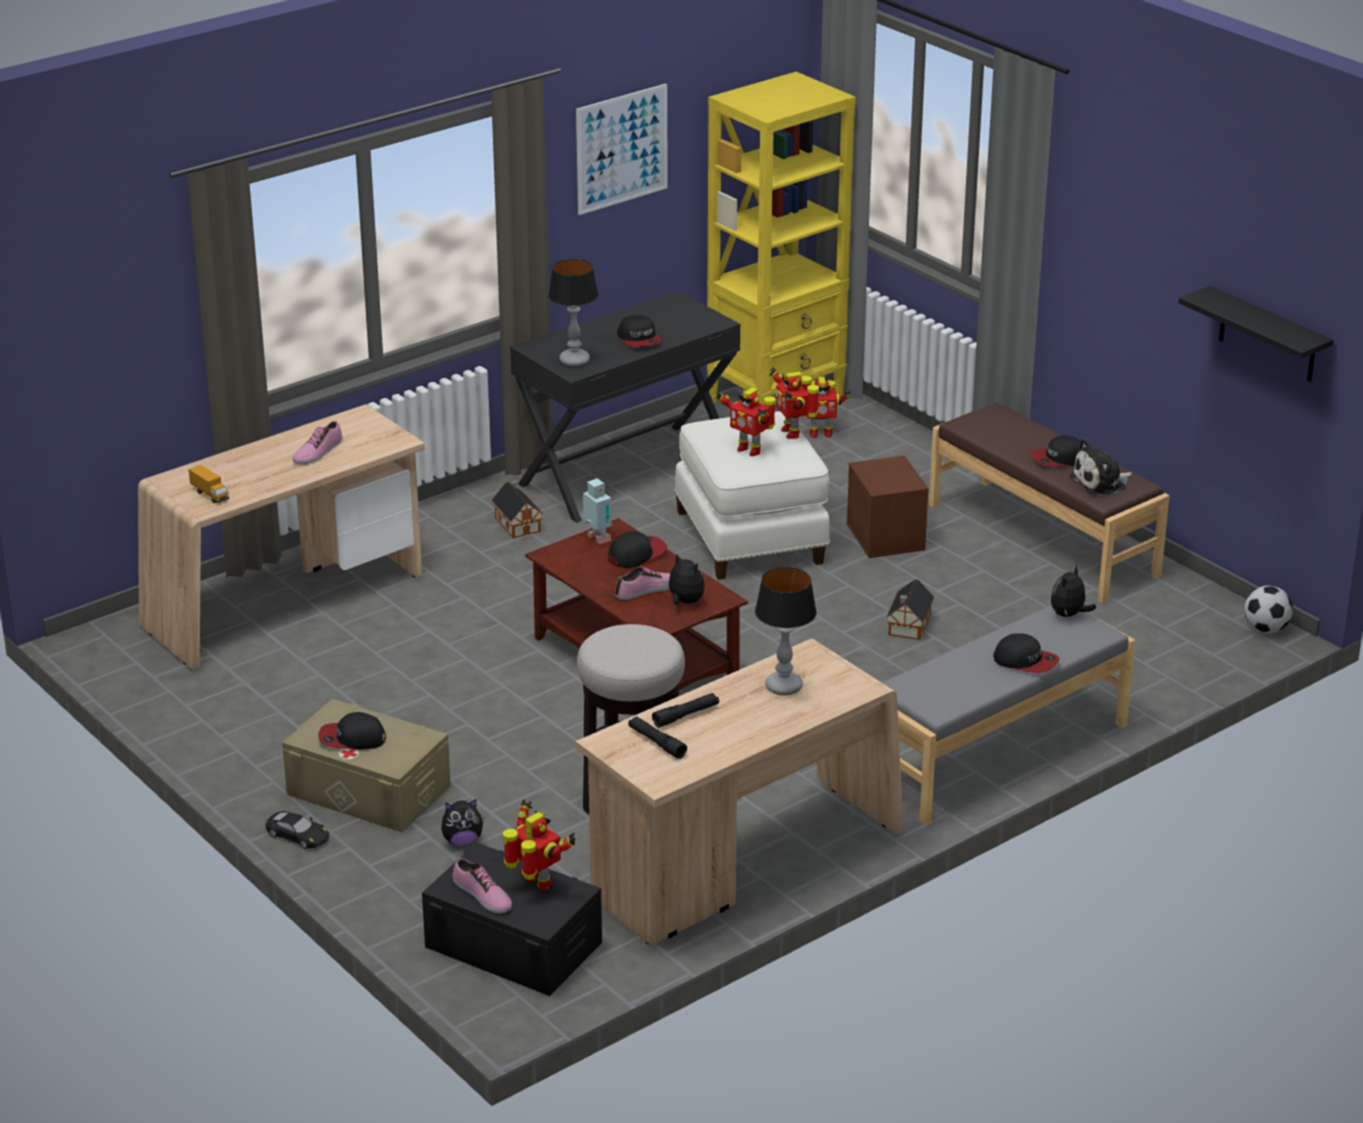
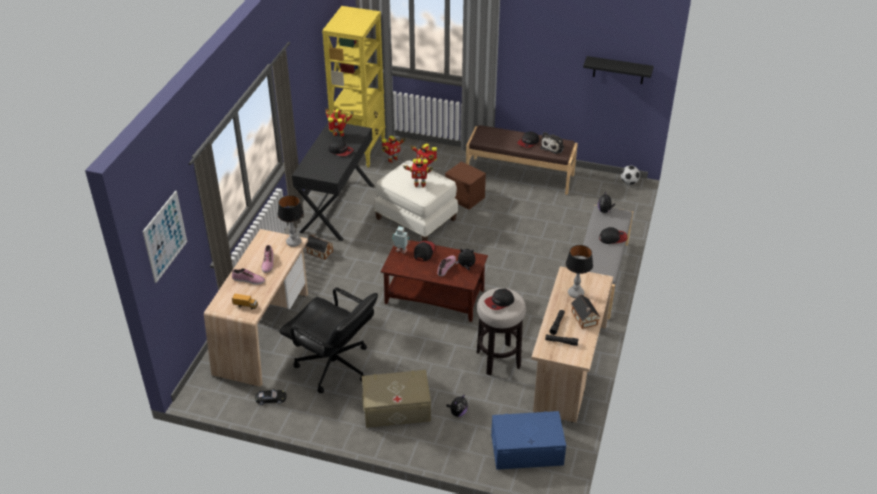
camera: 35 degrees left, 10 degrees up
(297, 835) = (391, 444): black toy car -> black toy car (271, 398)
(340, 692) = (334, 367): none -> black office chair
(351, 739) = (391, 391): cap -> cap (499, 302)
(482, 895) = (521, 438): shoe -> shoe (248, 280)
(513, 944) = (526, 449): black storage box -> blue storage box
(537, 884) = (535, 422): toy robot -> toy robot (338, 135)
(574, 361) = (326, 172): table lamp -> table lamp (293, 242)
(621, 148) = (301, 67): picture -> picture (165, 236)
(908, 626) = (514, 234): toy house -> toy house (584, 319)

